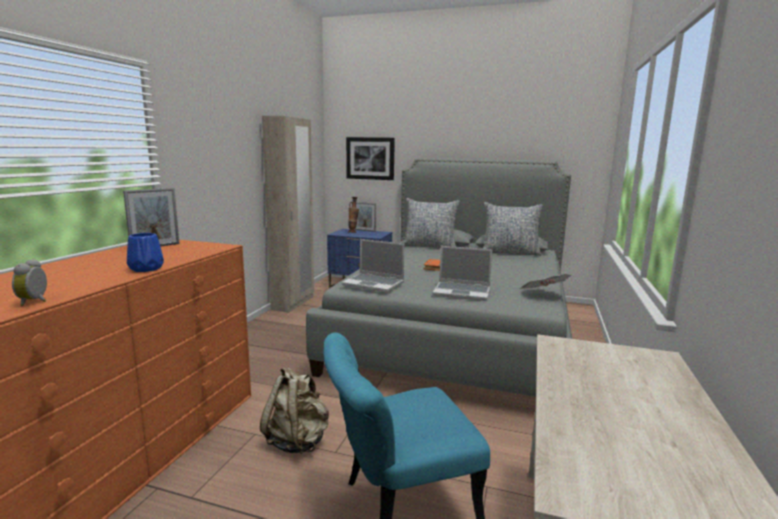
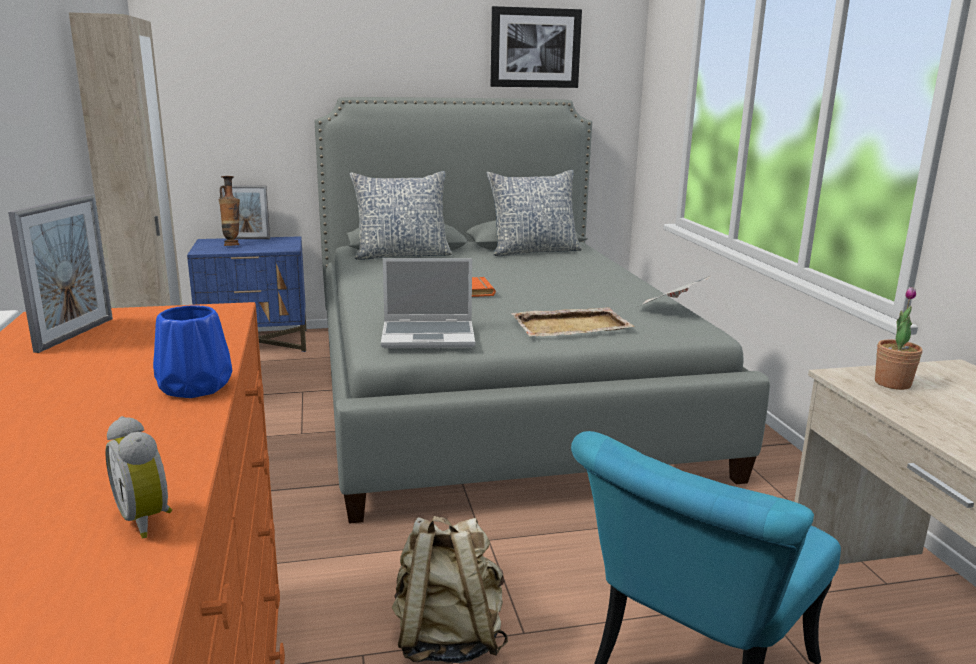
camera: 30 degrees left, 5 degrees up
(370, 158) = (243, 99): picture -> picture (535, 48)
(462, 292) = (572, 326): laptop -> beige tray
(582, 353) = (892, 383): none -> potted plant

